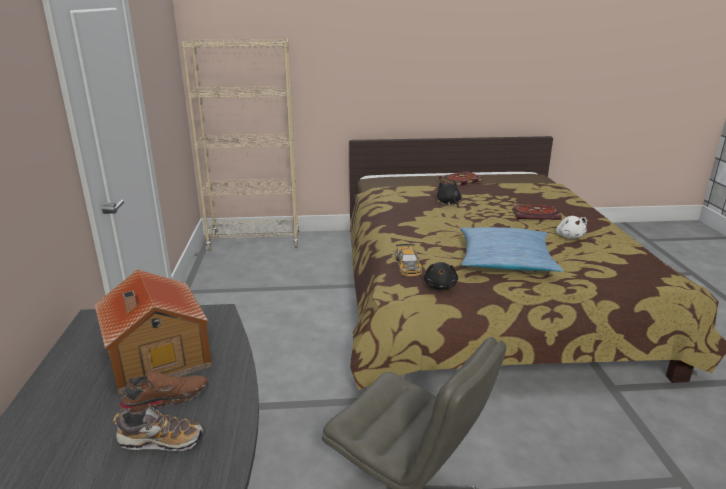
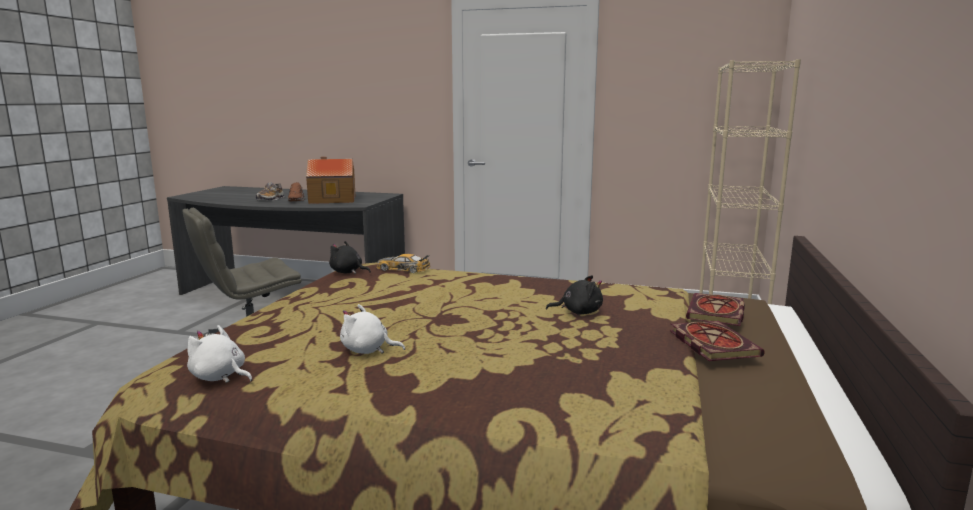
camera: 110 degrees right, 10 degrees down
(505, 260) = (356, 300): pillow -> none
(536, 214) = (477, 354): book -> book (717, 313)
(650, 261) = (220, 377): none -> white plush toy

